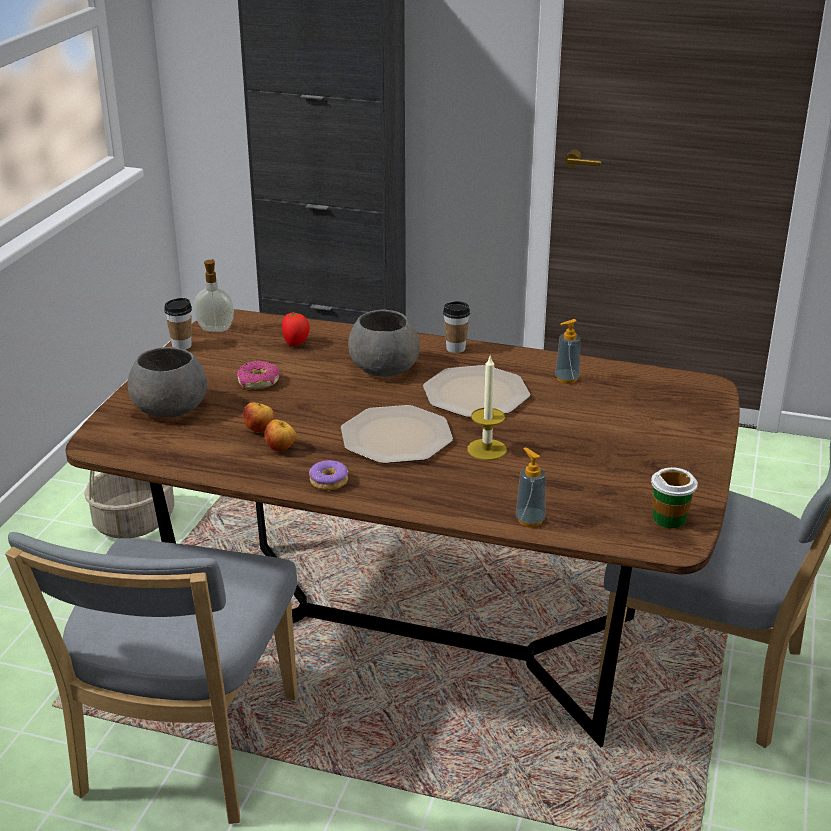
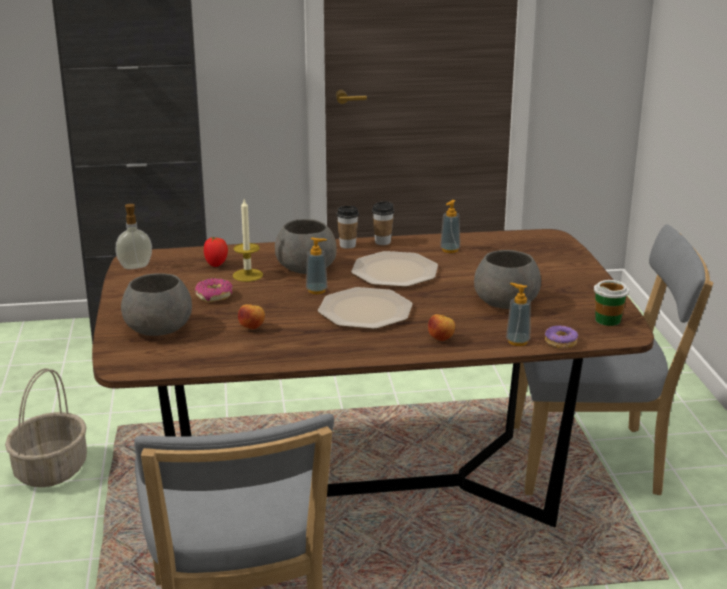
camera: 25 degrees left, 5 degrees down
(181, 346) = (119, 283): cup -> cup (382, 242)
(281, 449) = (283, 337): apple -> apple (441, 339)
(329, 481) = (346, 350): donut -> donut (561, 342)
(368, 399) = (316, 290): none -> soap dispenser
(487, 449) = (440, 305): candle -> candle (247, 275)
(568, 464) = (507, 302): none -> grey bowl

